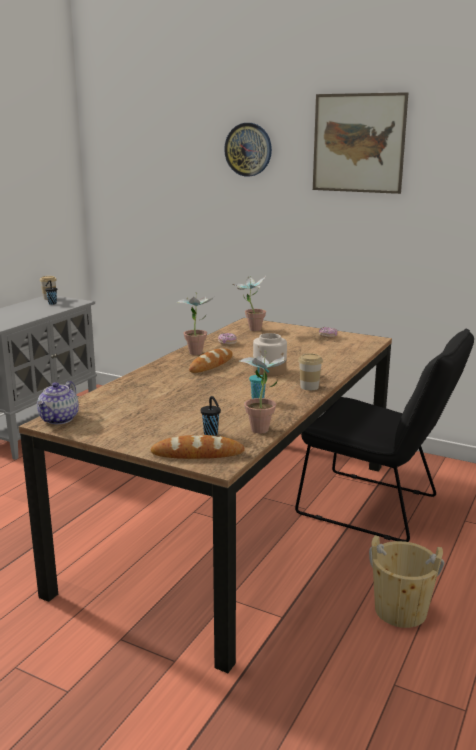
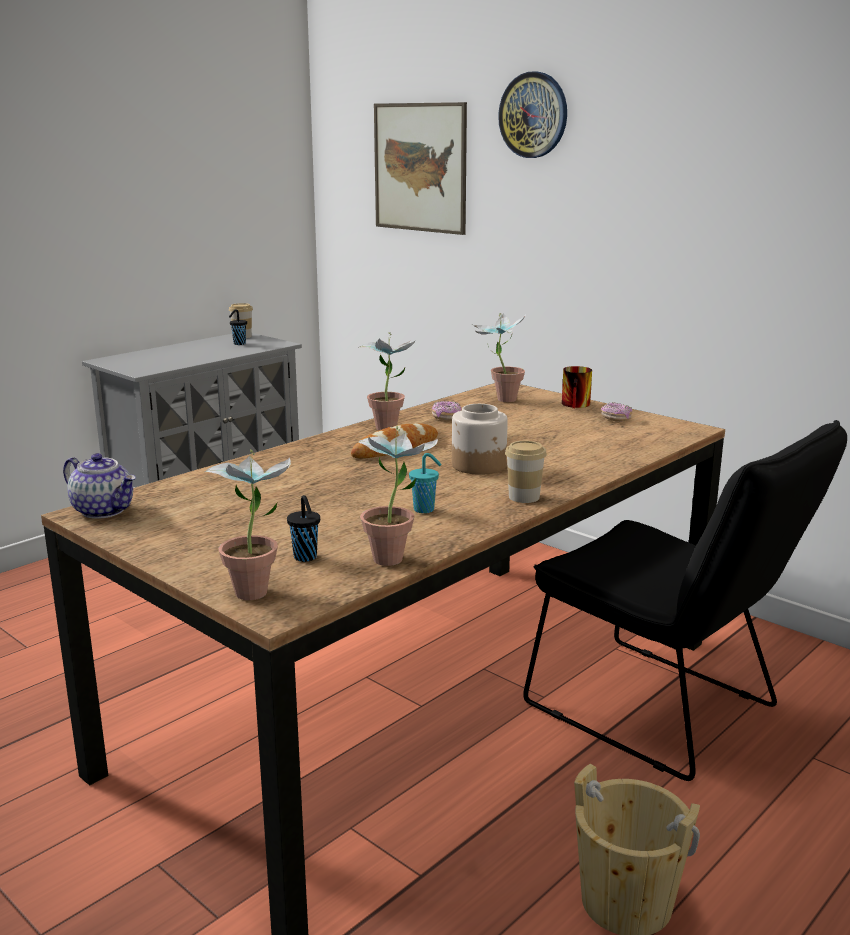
camera: 15 degrees right, 0 degrees up
(59, 419) = (104, 510): teapot -> teapot turned 90 degrees counterclockwise
(197, 453) = (258, 587): bread -> potted plant
(300, 330) = (578, 405): none -> mug
(358, 143) = (700, 100): picture -> picture (420, 167)

